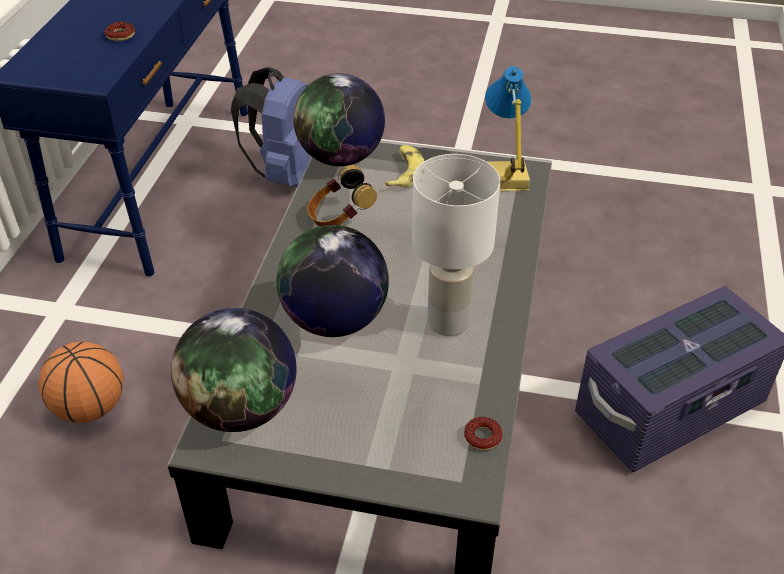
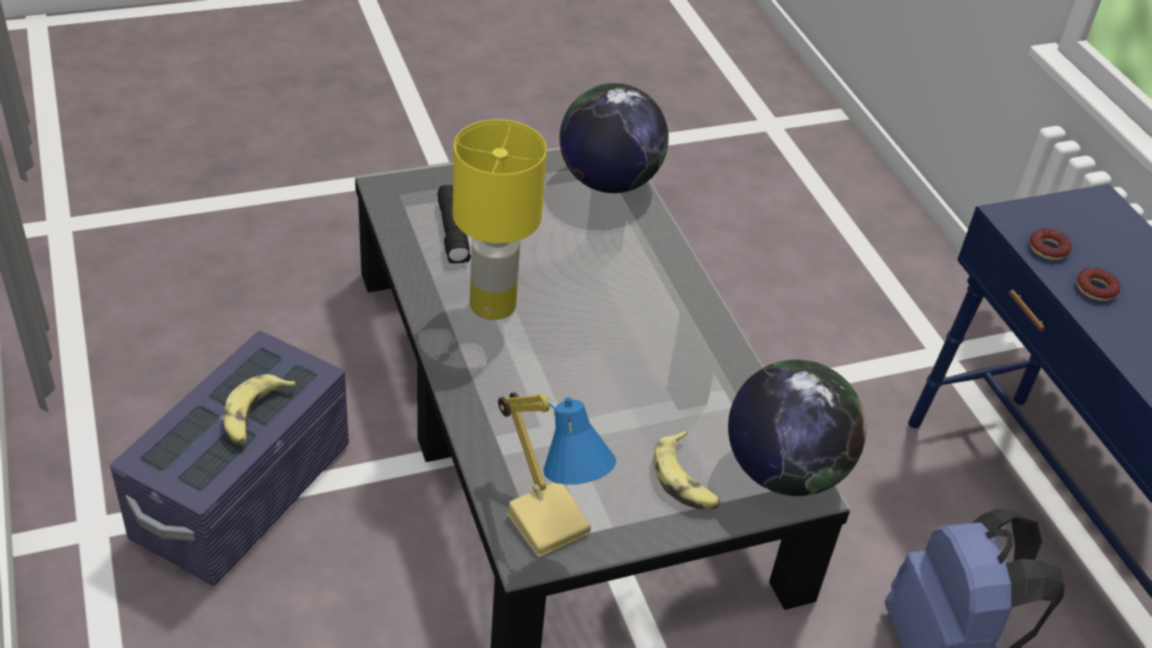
camera: 145 degrees right, 0 degrees up
(90, 408) = (798, 287): basketball -> none
(334, 320) = (600, 270): globe -> none
(339, 218) = (699, 380): headphones -> none
(437, 405) = (453, 233): none -> black flashlight
(448, 321) = (493, 306): white table lamp -> yellow table lamp
(482, 437) = (399, 222): donut -> donut (1048, 249)
(671, 337) = (255, 416): none -> banana

